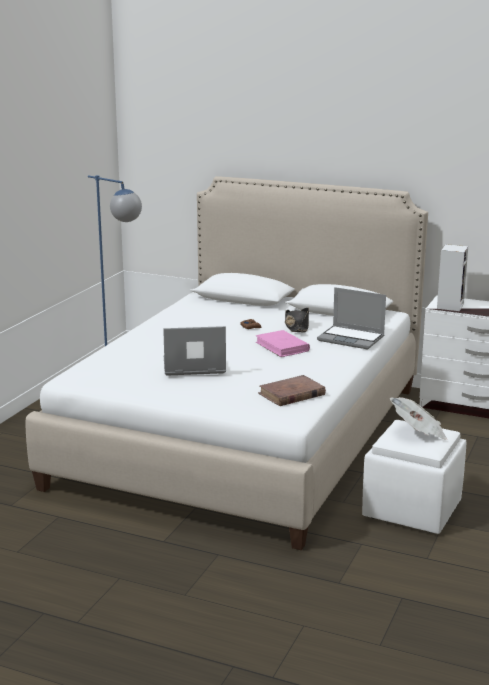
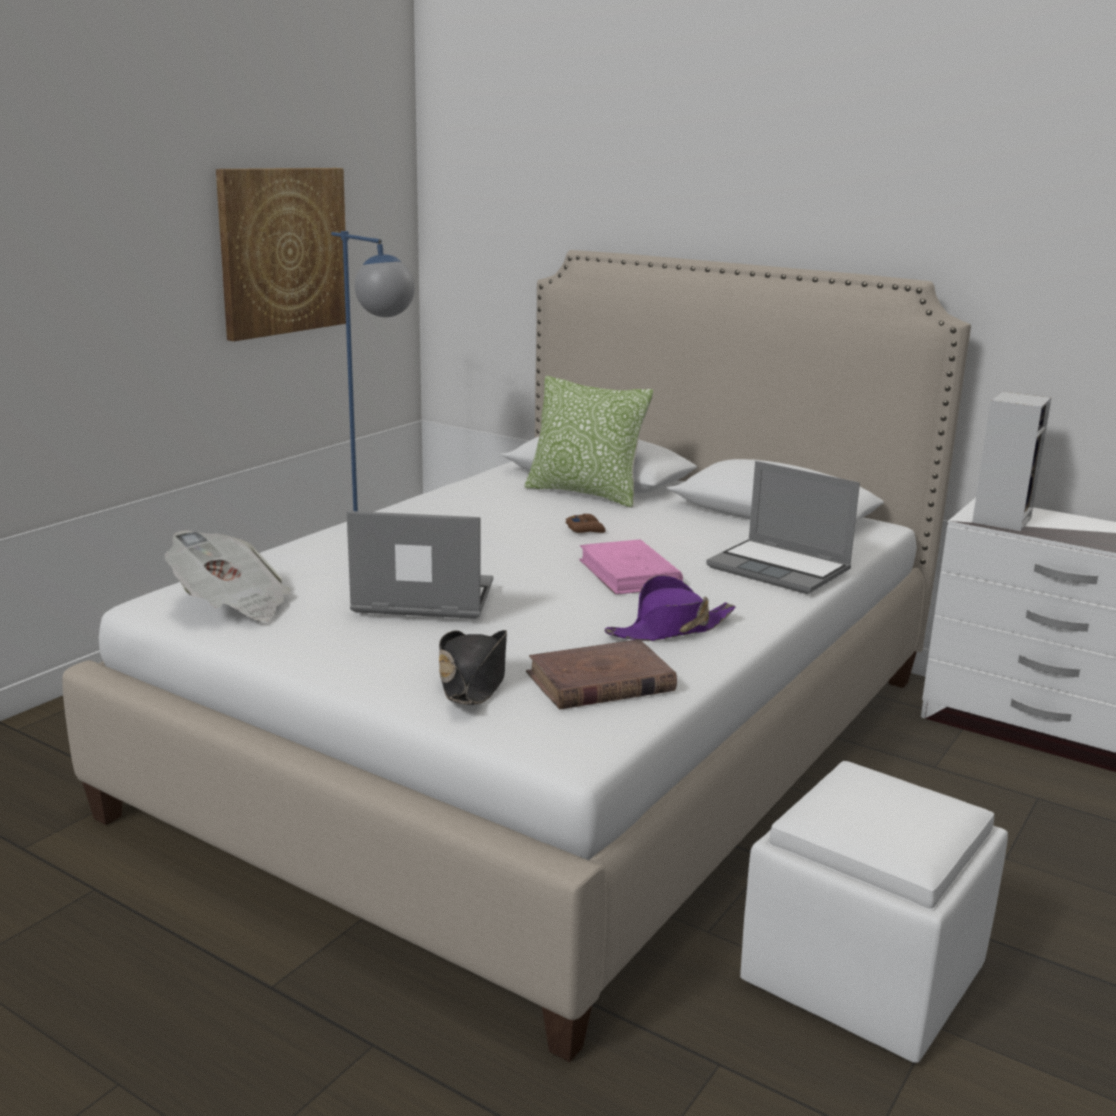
camera: 10 degrees right, 0 degrees up
(61, 187) = (283, 251): none -> picture
(241, 308) = (585, 493): none -> pillow
(297, 326) = (677, 536): black hat -> black hat (473, 680)
(312, 370) = (670, 629): none -> purple hat
(418, 432) = (890, 803): newspaper -> newspaper (231, 604)

